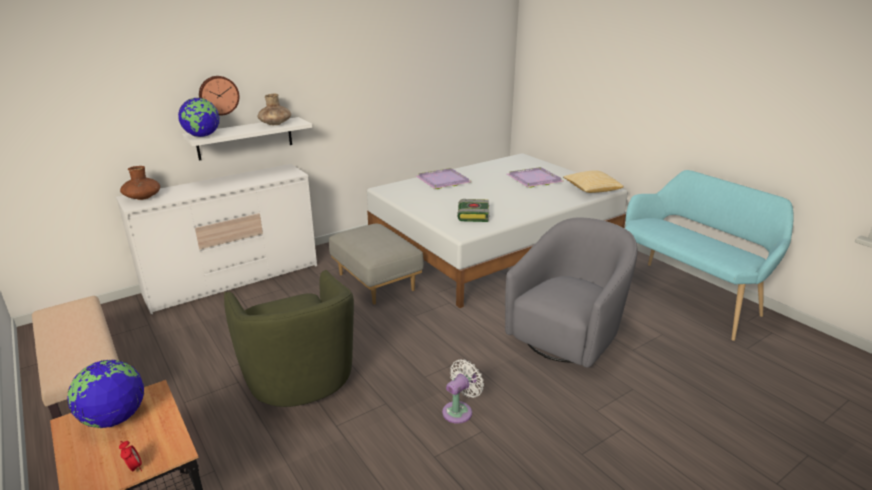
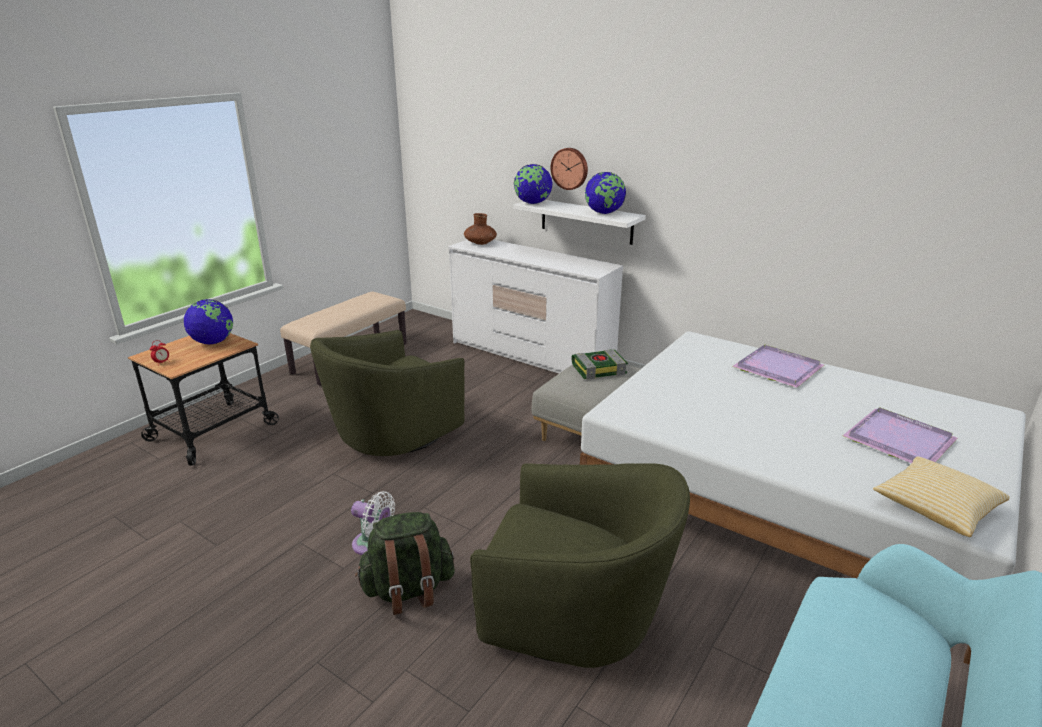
camera: 70 degrees right, 0 degrees up
(275, 124) = (604, 213): brown vase -> globe
(472, 215) = (679, 409): book -> book (599, 369)
(521, 398) = (408, 590): none -> green backpack
(567, 335) = (574, 618): grey armchair -> green armchair

